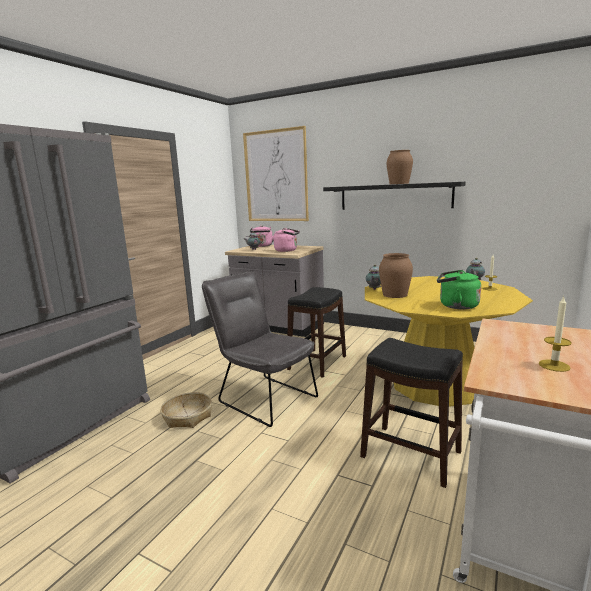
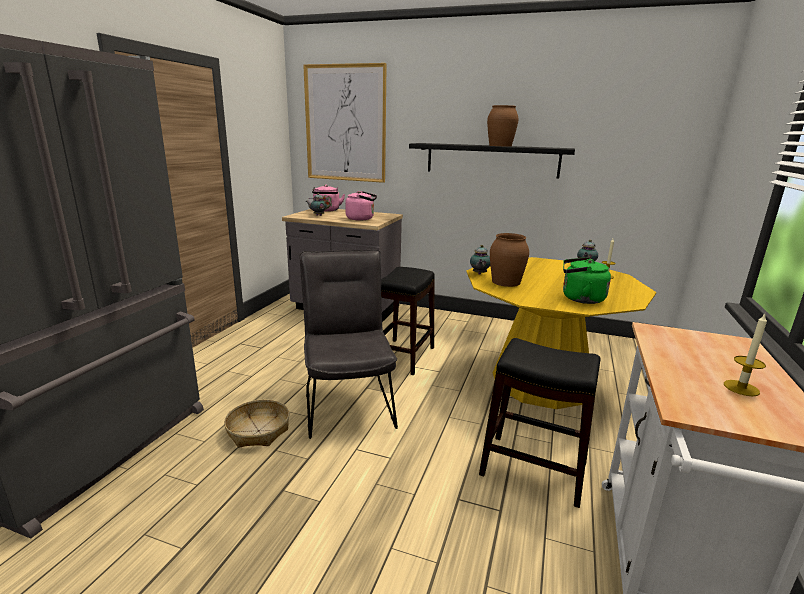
camera: 10 degrees left, 5 degrees up
(263, 397) = (348, 402): grey chair -> grey chair turned 45 degrees clockwise

